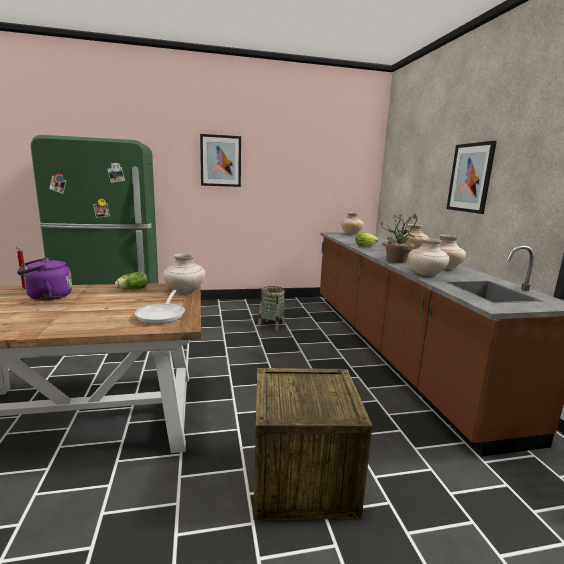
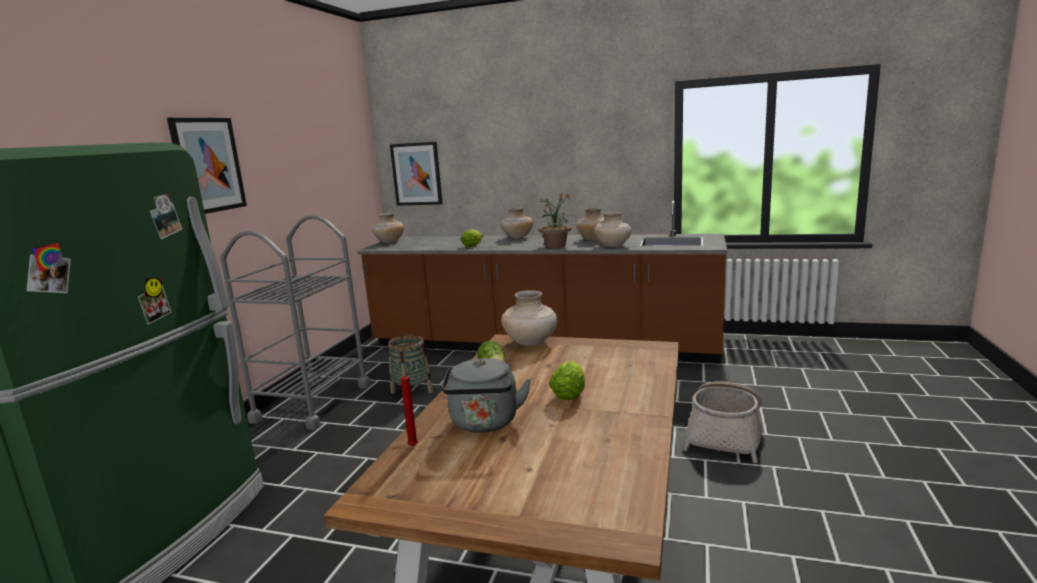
camera: 60 degrees left, 0 degrees up
(47, 297) = (485, 423): purple kettle -> grey kettle
(87, 309) = (570, 393): none -> lettuce
(162, 315) = (619, 355): frying pan -> none
(239, 306) = (312, 403): none -> grey cart
(302, 477) = (725, 434): crate -> basket
(470, 178) = (553, 151): picture -> picture (416, 174)

